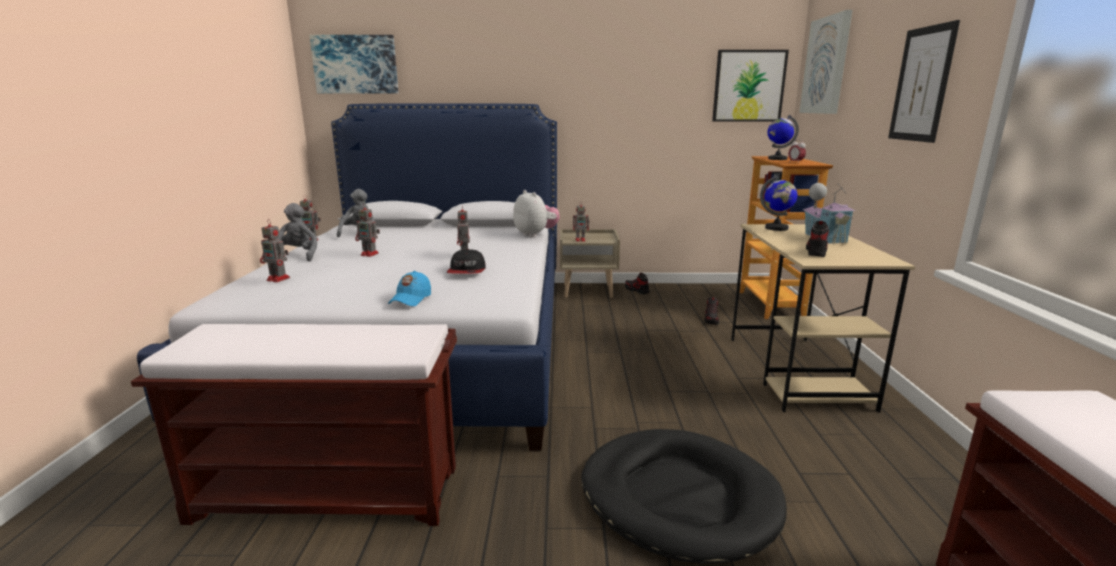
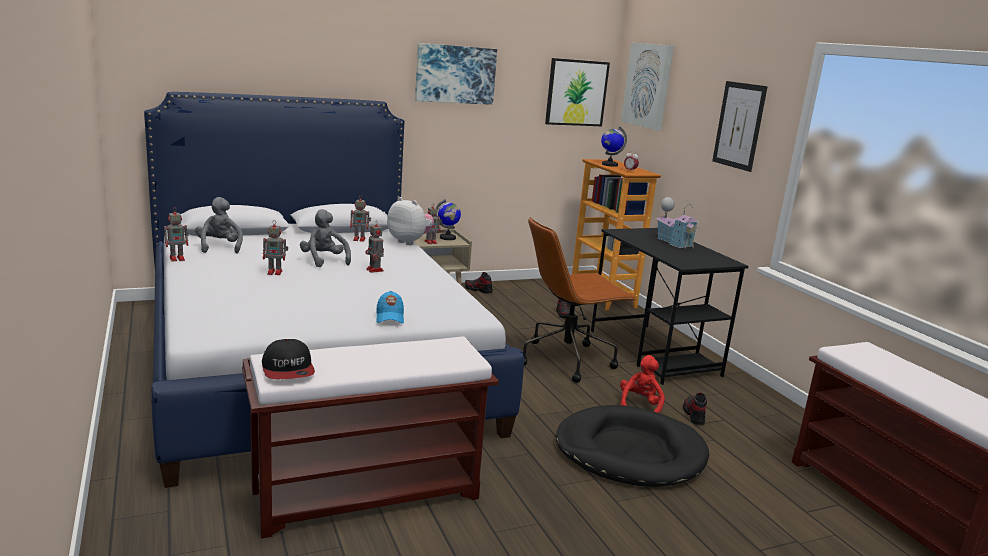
camera: 25 degrees left, 0 degrees up
(279, 279) = (230, 306): toy robot -> toy robot (360, 239)
(297, 256) = (195, 278): grey plush toy -> grey plush toy (324, 260)
(355, 64) = (174, 45): picture -> picture (455, 74)
(467, 271) = (399, 286): cap -> cap (288, 370)
(680, 368) = (567, 360): none -> brown office chair
(734, 436) = (639, 406): none -> red plush toy
(776, 228) = (633, 233): globe -> globe (447, 238)
(796, 371) = (654, 353): beige desk -> black desk
(815, 251) = (679, 256): shoe -> shoe (693, 415)

